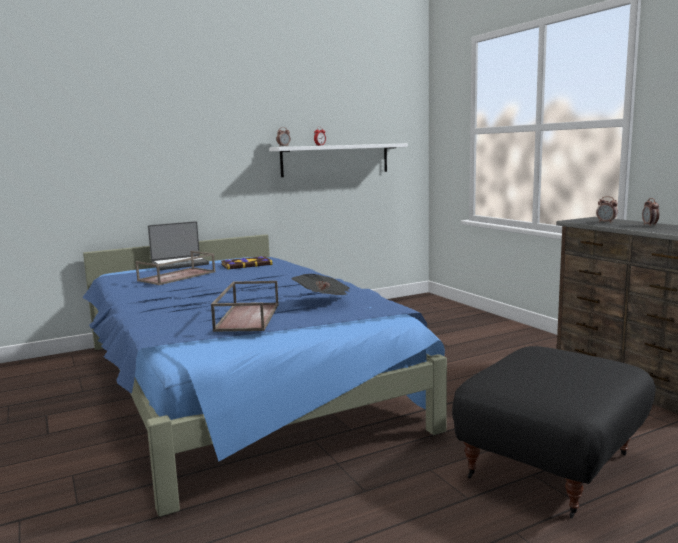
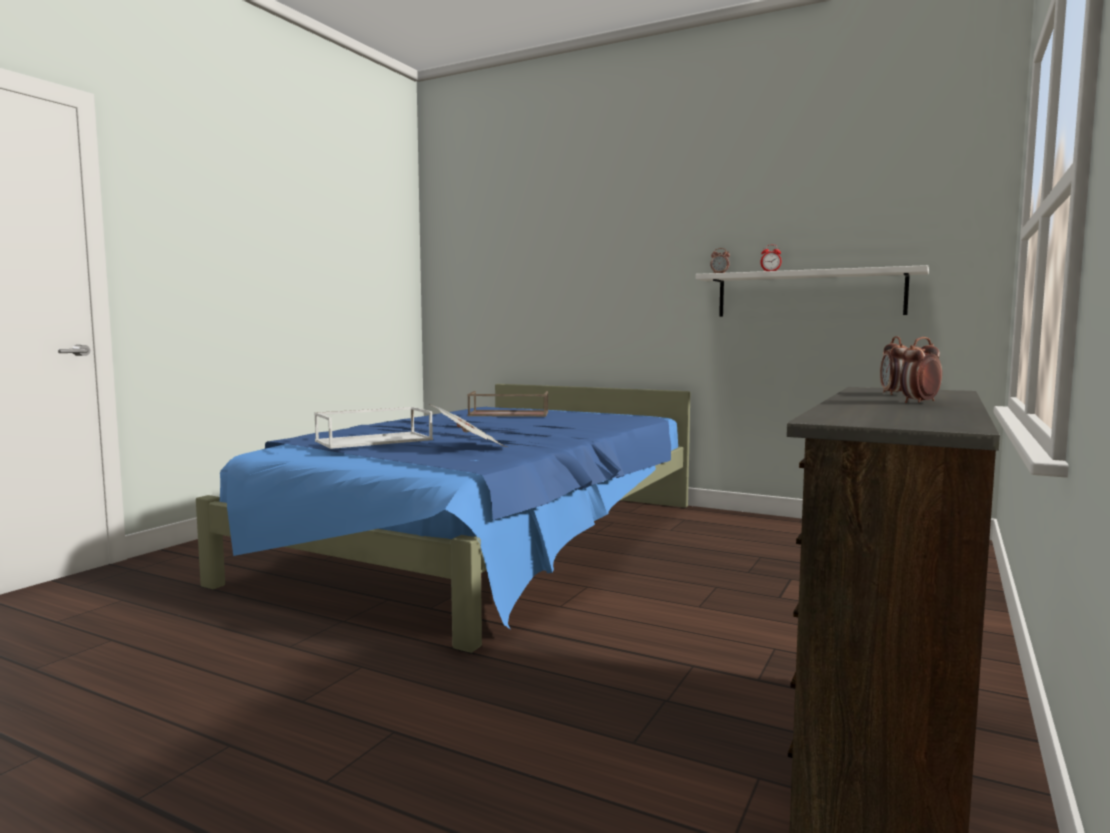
camera: 55 degrees right, 5 degrees down
(180, 264) = (563, 409): laptop -> none
(246, 264) = (600, 417): book -> none
(247, 317) = (375, 440): brown tray -> white tray
(552, 467) = (428, 742): black ottoman -> none

